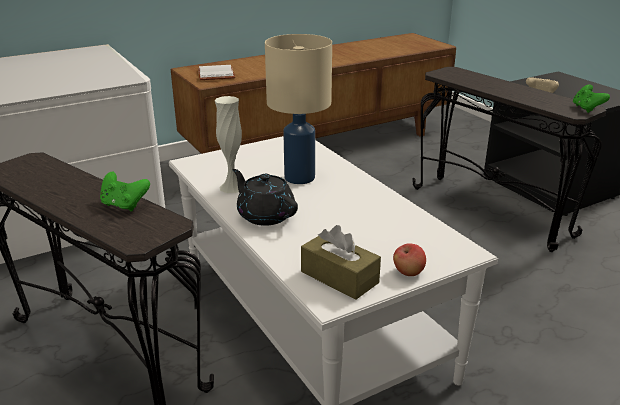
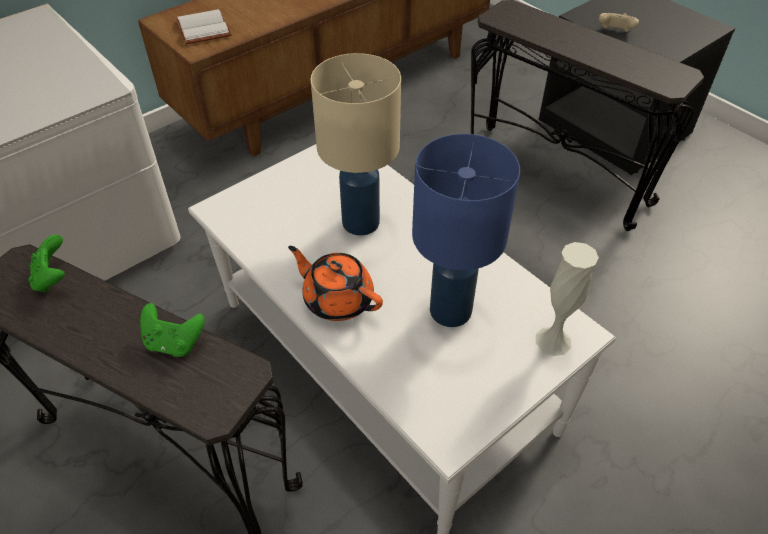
camera: 10 degrees left, 20 degrees up
(232, 187) = (283, 251): white vase -> white vase (553, 341)
(265, 215) = (337, 299): black teapot -> orange teapot
(339, 277) = (450, 398): brown tissue box -> none
(356, 229) = (449, 310): none -> blue table lamp
(408, 272) = (524, 378): apple -> none
(586, 109) = (682, 76): green game controller -> green game controller (53, 278)

